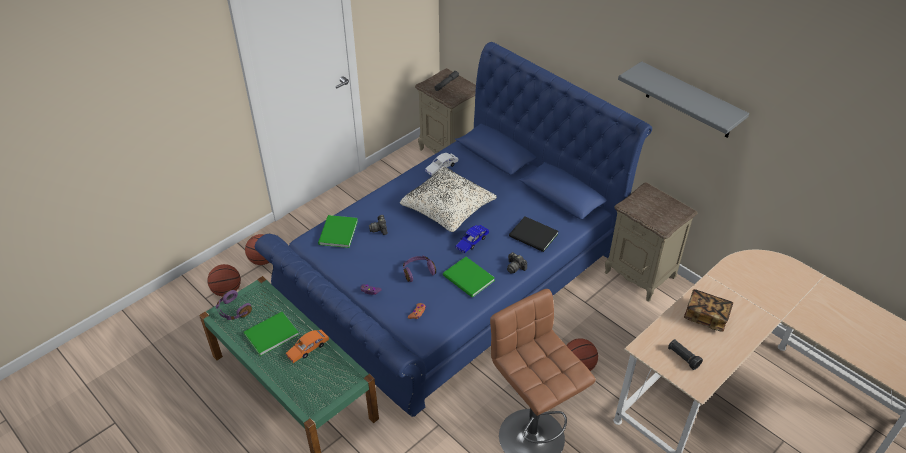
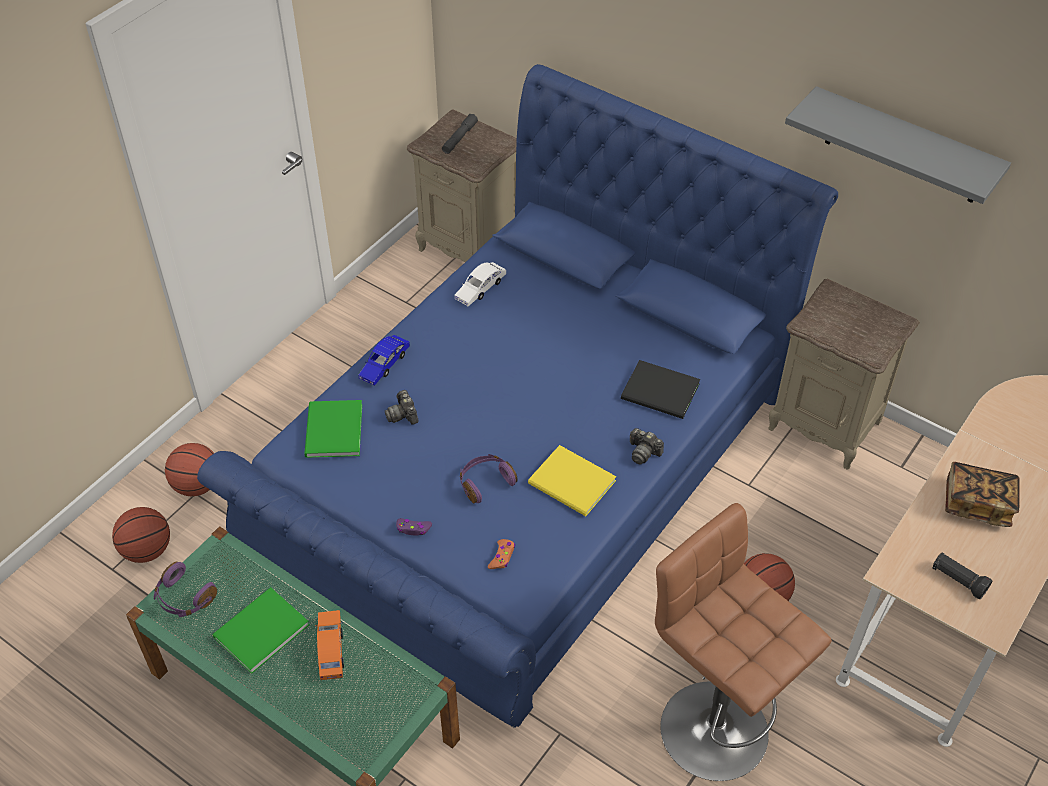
camera: 10 degrees left, 5 degrees up
(308, 349) = (331, 648): orange toy car -> orange toy car turned 135 degrees clockwise
(448, 207) = (508, 359): beige pillow -> none
(468, 279) = (572, 484): green book -> yellow book
(472, 242) = (563, 417): blue toy car -> blue toy car (384, 365)

